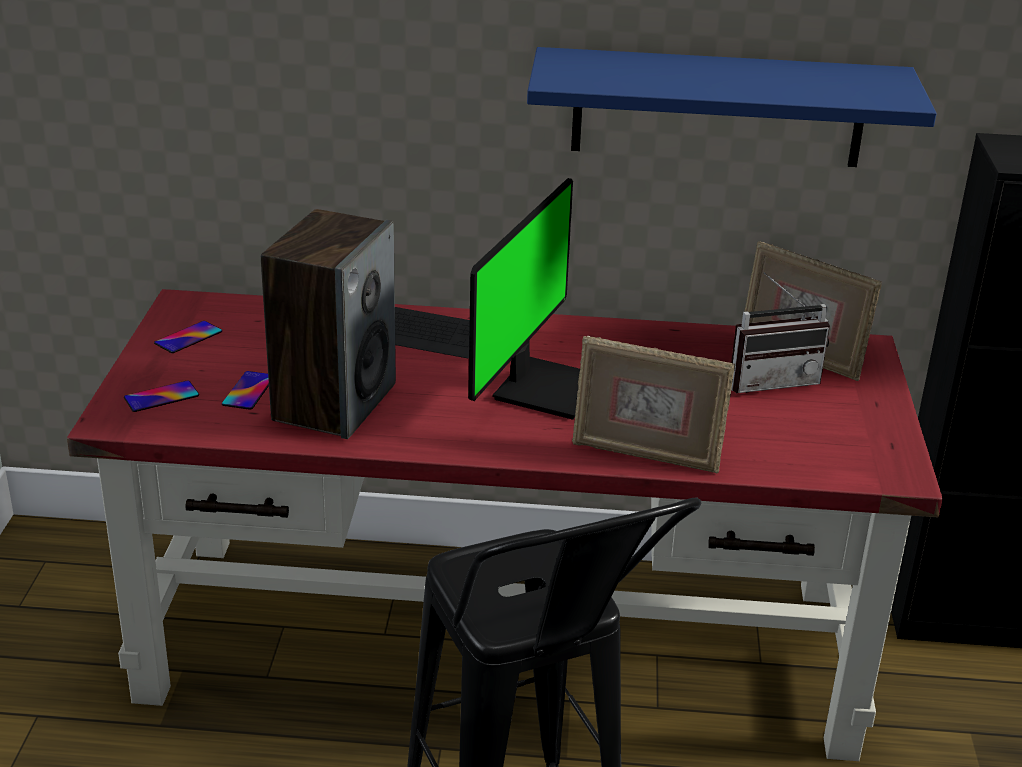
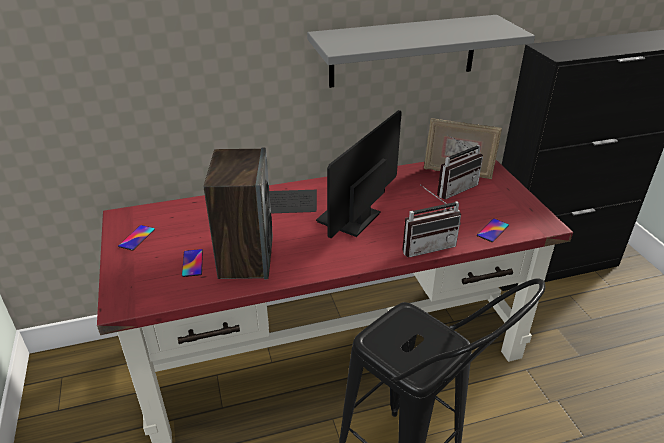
camera: 20 degrees left, 5 degrees up
(161, 397) = (142, 281): phone -> phone (492, 230)
(544, 387) = (350, 219): monitor -> monitor turned 150 degrees counterclockwise
(646, 455) = (426, 245): picture frame -> radio
(718, 108) = (403, 51): blue shelf -> grey shelf

